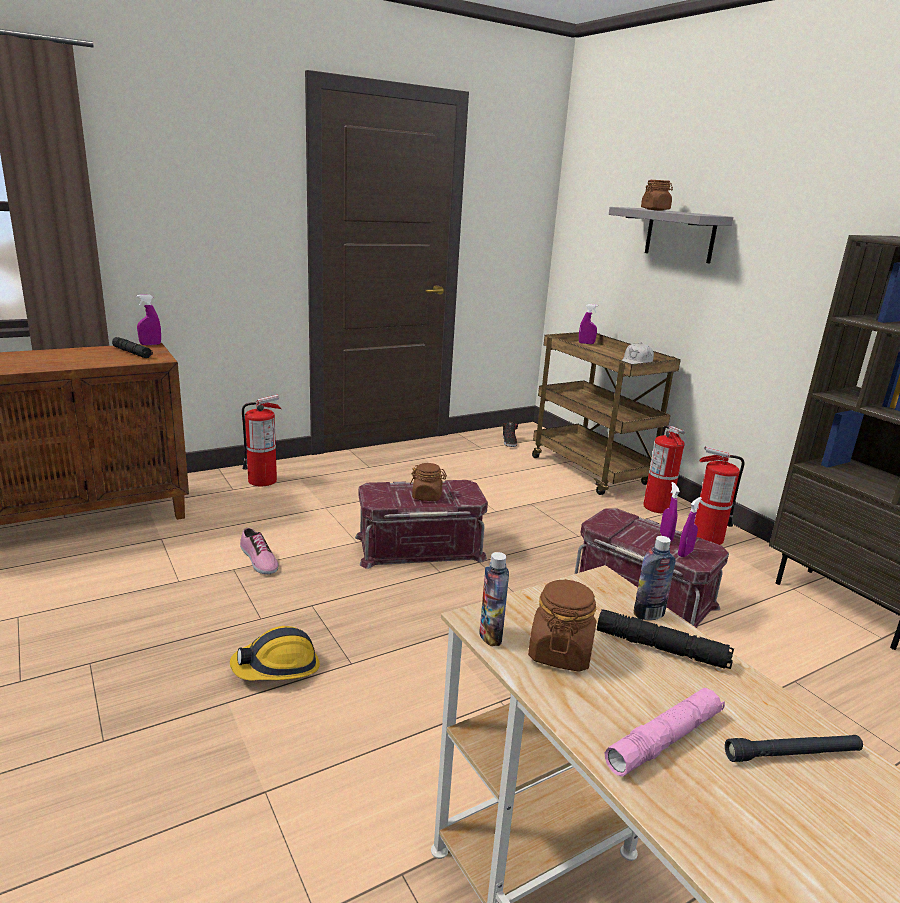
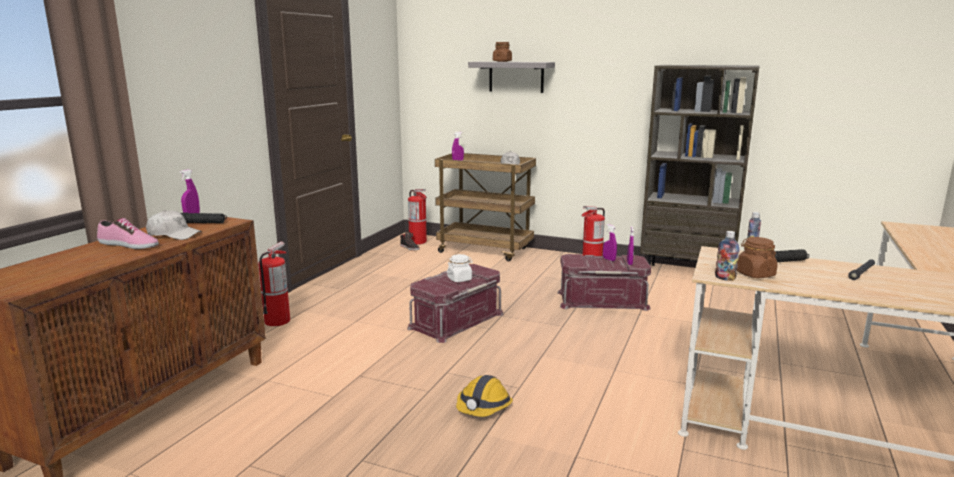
camera: 35 degrees left, 5 degrees down
(84, 359) = (174, 235): none -> white cap
(258, 560) = (367, 364): shoe -> shoe (128, 245)
(427, 496) = (460, 279): brown jar -> white jar
(657, 507) = (547, 258): fire extinguisher -> fire extinguisher (418, 242)
(664, 739) = (830, 282): pink flashlight -> none

